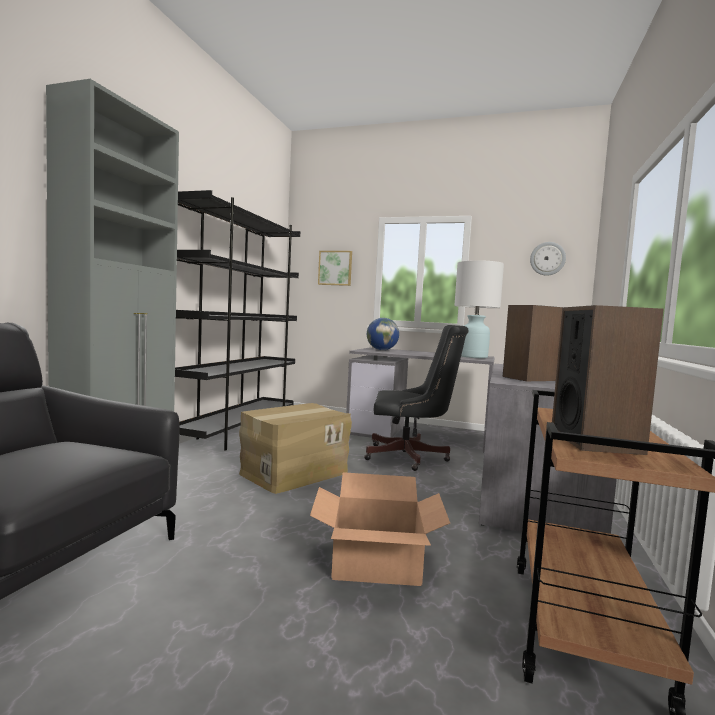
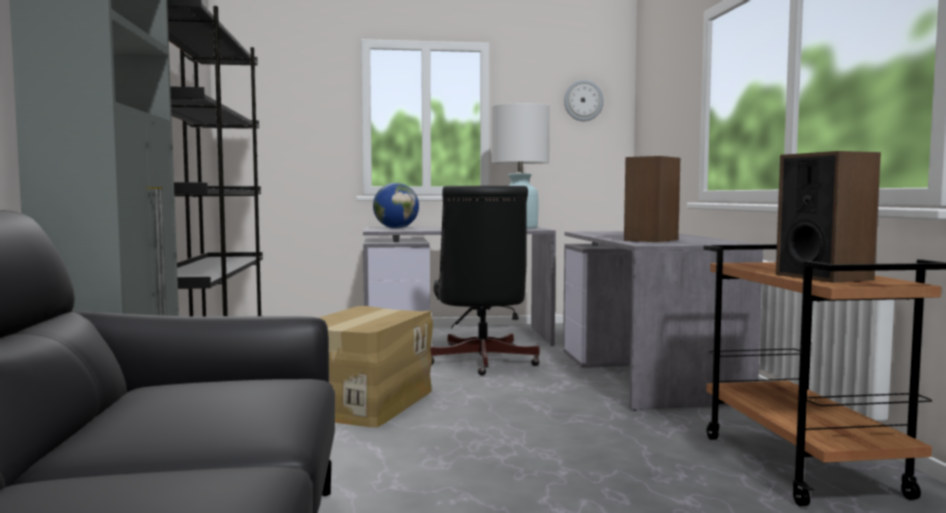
camera: 25 degrees left, 0 degrees up
(335, 268) = (297, 113): picture -> none
(376, 562) = (580, 461): cardboard box -> none
(411, 457) = (481, 363): black office chair -> black office chair turned 105 degrees clockwise

